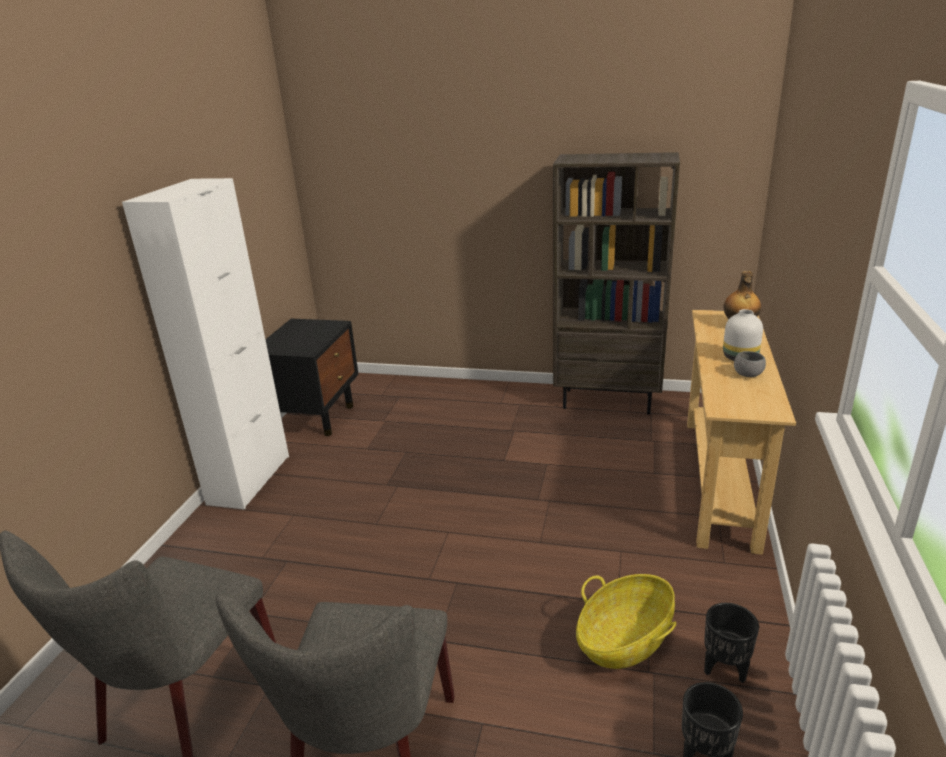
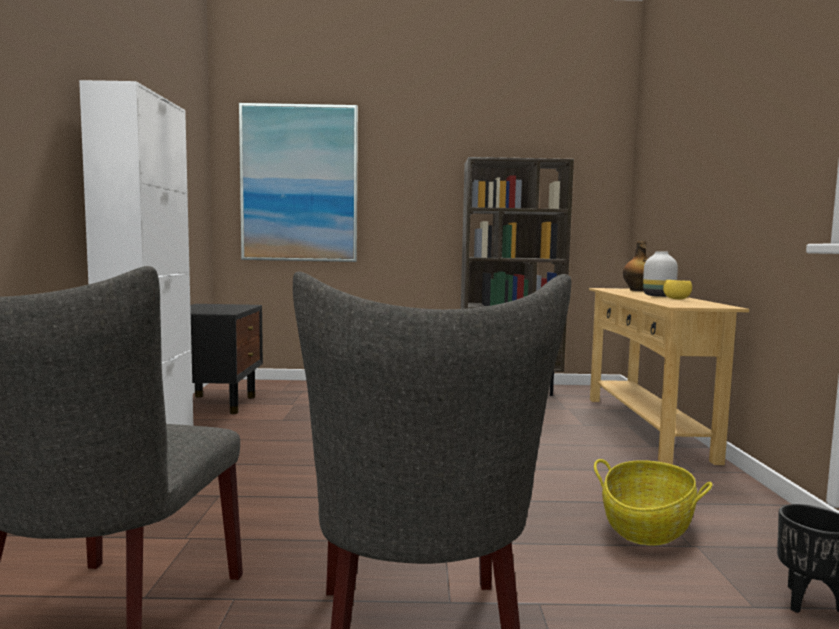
camera: 15 degrees left, 20 degrees down
(382, 181) = (299, 184): none -> picture
(725, 669) = (764, 538): black planter -> none
(748, 374) = (676, 299): grey bowl -> yellow bowl

